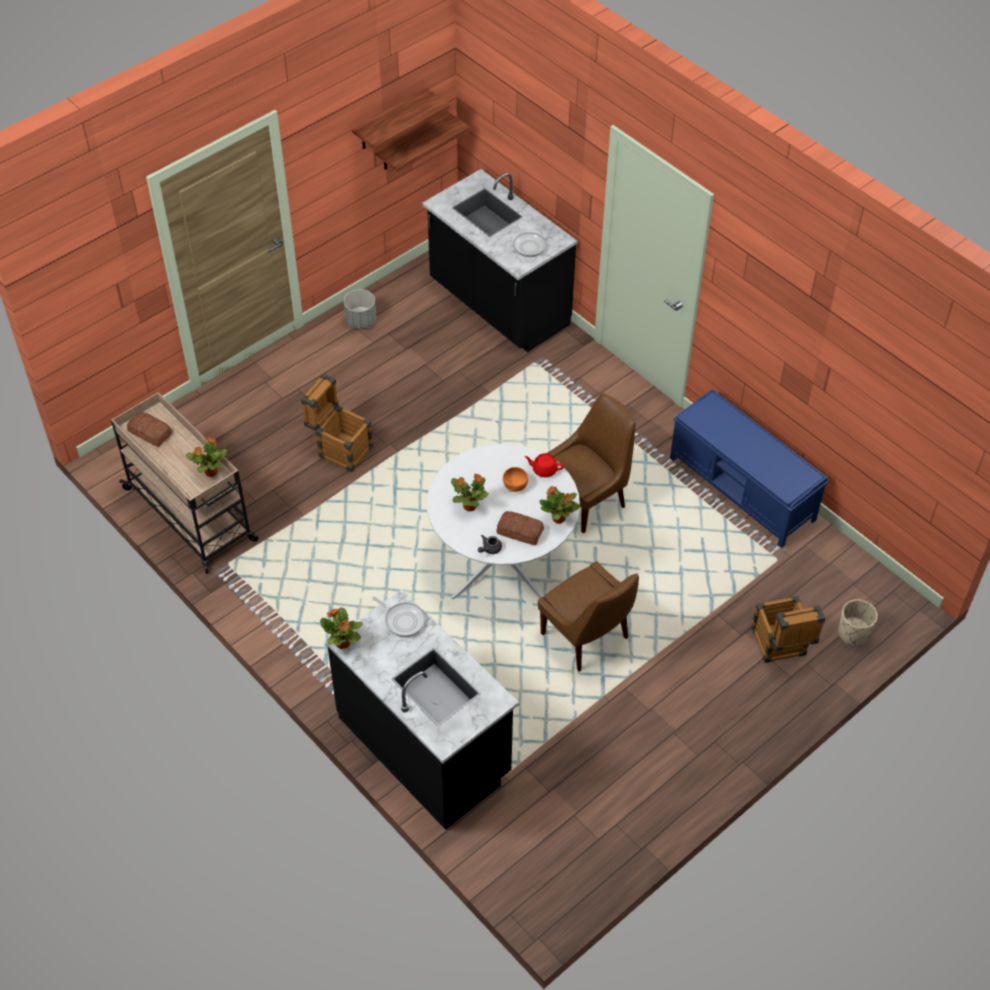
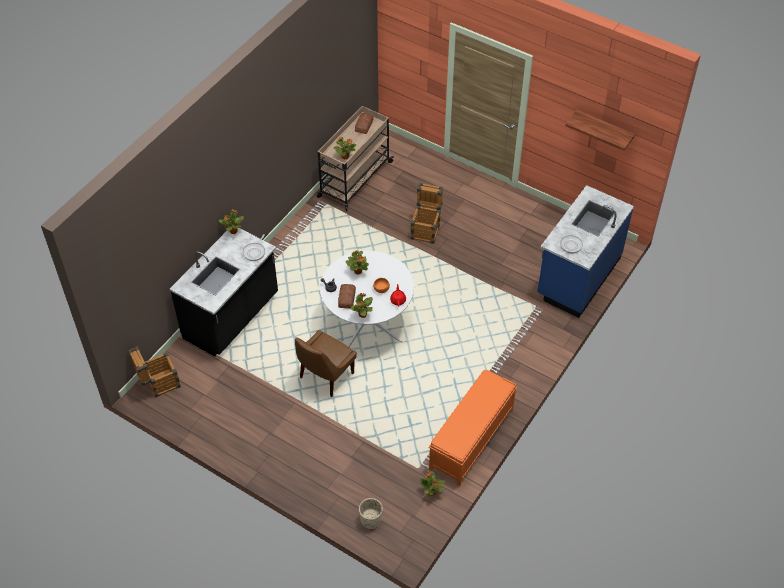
camera: 75 degrees right, 0 degrees up
(360, 321) = (532, 213): grey planter -> none
(411, 142) = (615, 155): shelf -> none
(498, 305) = (578, 276): black counter -> blue counter
(587, 499) = (431, 356): brown chair -> none
(742, 489) = (471, 439): blue bench -> orange bench
(780, 647) = (347, 479): crate -> crate (158, 384)
(820, 553) = (432, 492): none -> potted plant

